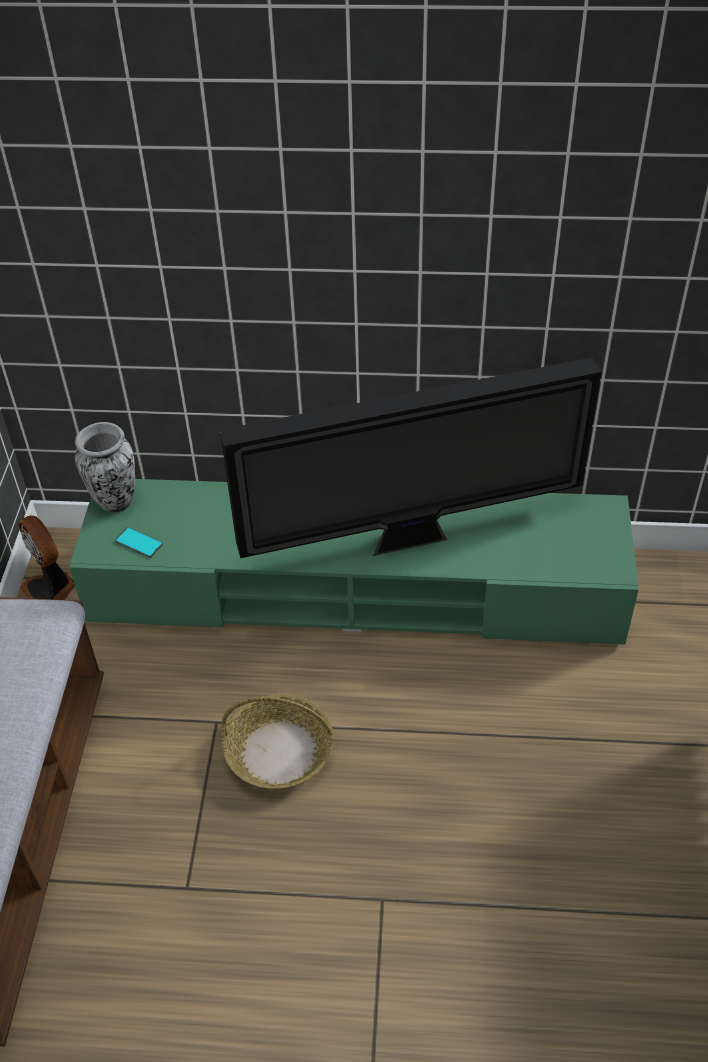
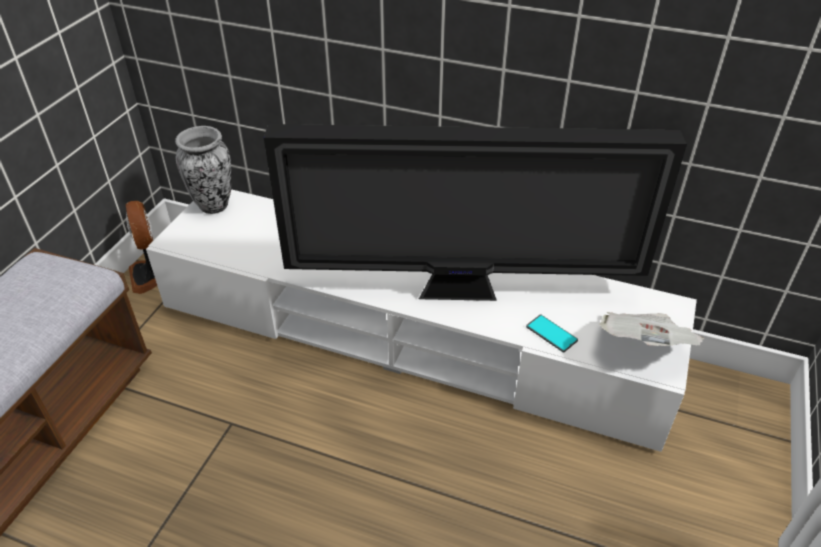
camera: 15 degrees right, 5 degrees down
(138, 543) = (214, 242): phone -> phone (551, 334)
(280, 752) = (276, 468): basket -> none
(357, 589) = (411, 335): green tv stand -> white tv stand
(593, 553) = (644, 346): none -> newspaper

